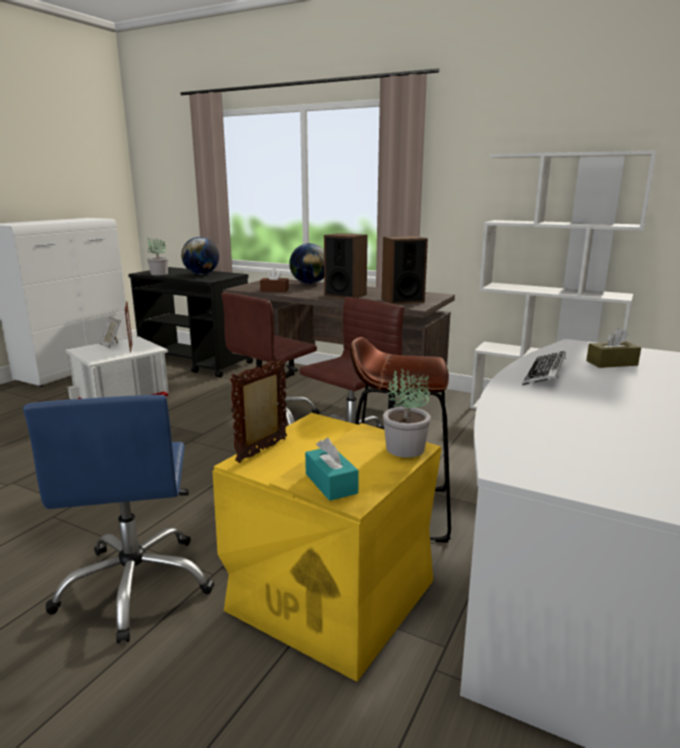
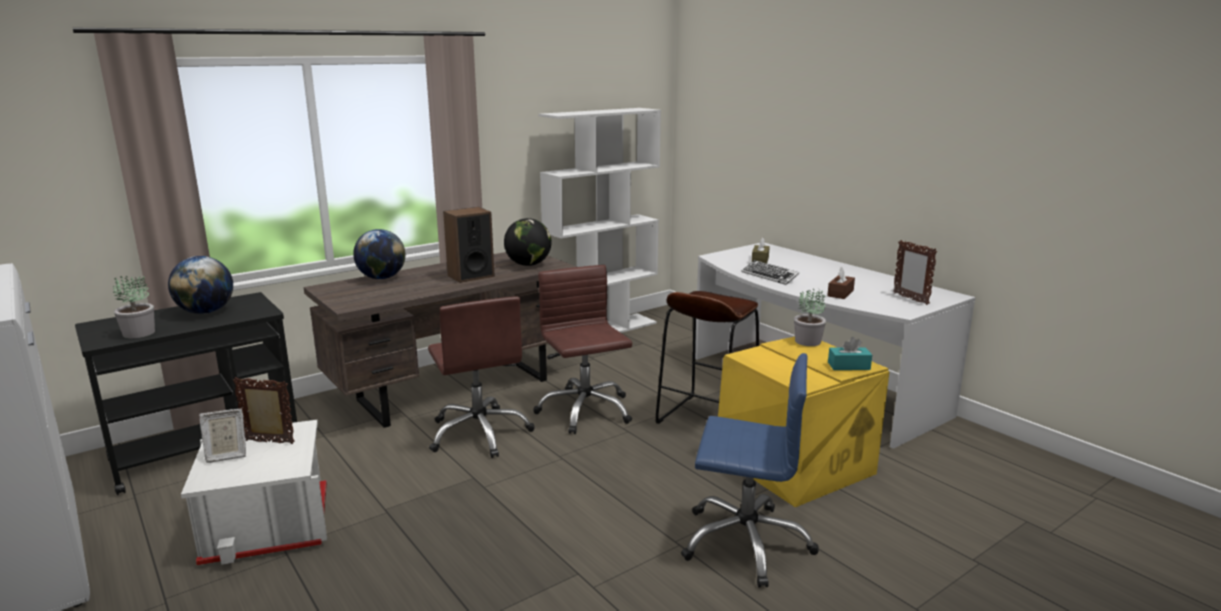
camera: 65 degrees left, 0 degrees up
(263, 450) = (786, 377): picture frame -> picture frame (910, 299)
(274, 290) = (393, 295): brown tissue box -> brown tissue box (840, 293)
(402, 300) = (528, 264): speaker -> globe

